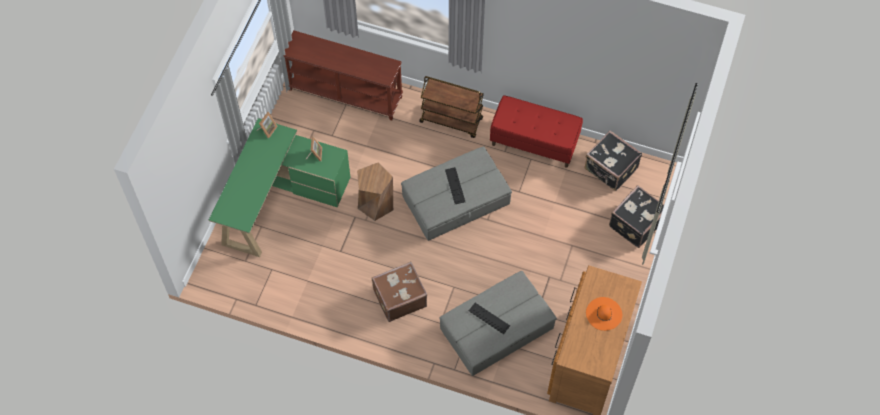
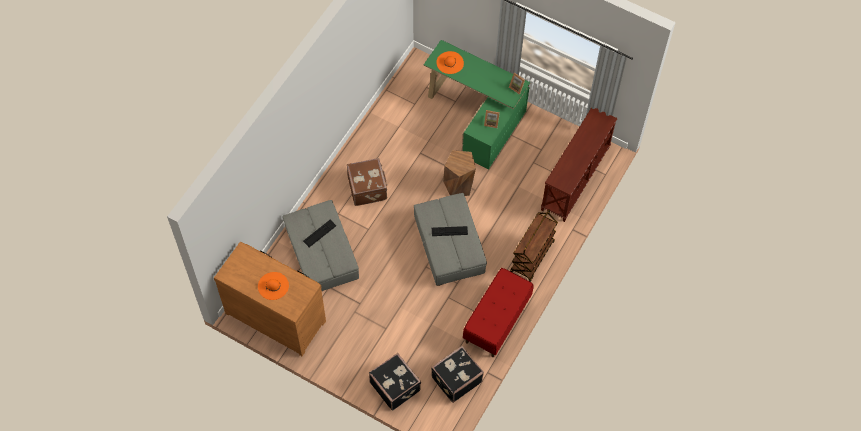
camera: 100 degrees right, 0 degrees up
(242, 204) = (450, 62): none -> orange hat

